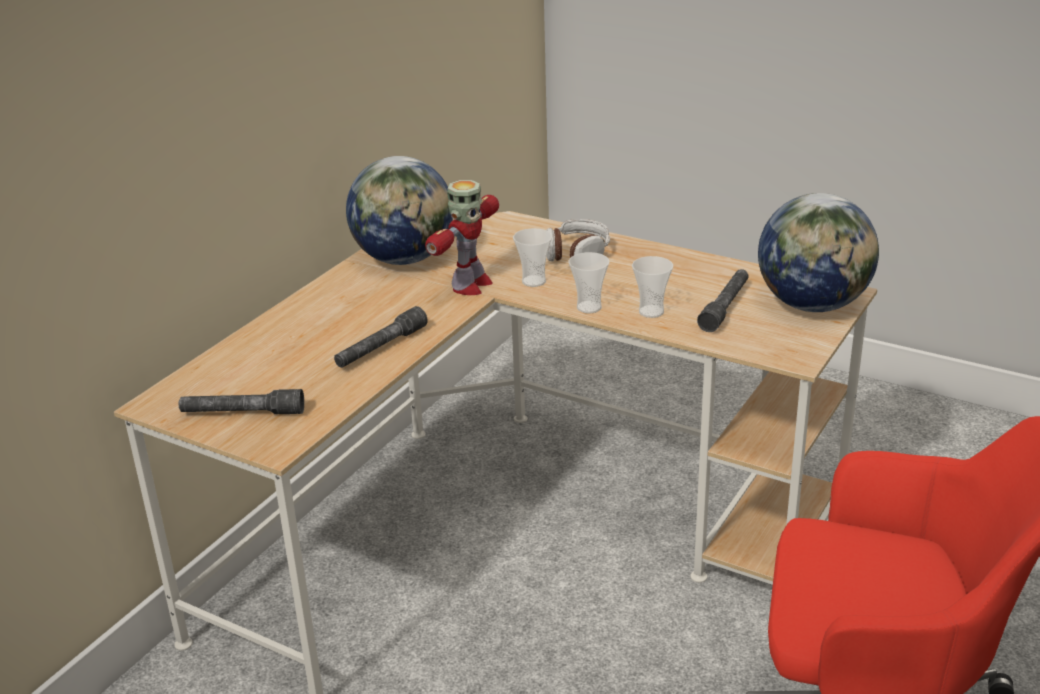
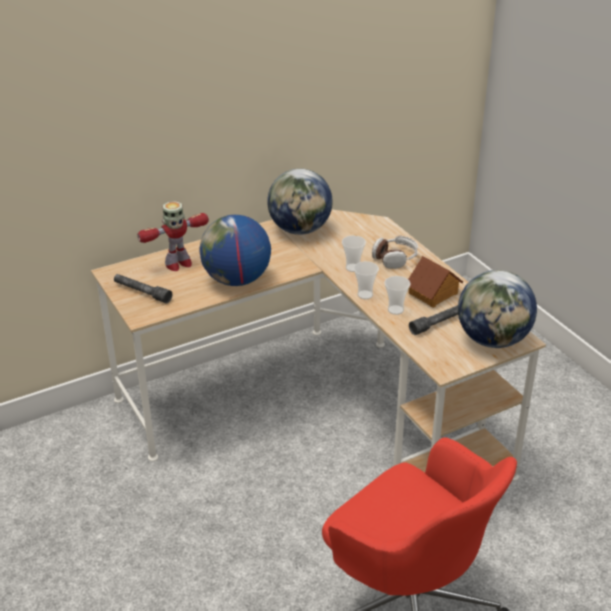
camera: 30 degrees right, 5 degrees up
(381, 348) = (237, 280): grey flashlight -> globe
(470, 285) = (317, 258): toy robot -> toy robot (178, 264)
(676, 277) = (433, 293): none -> toy house

